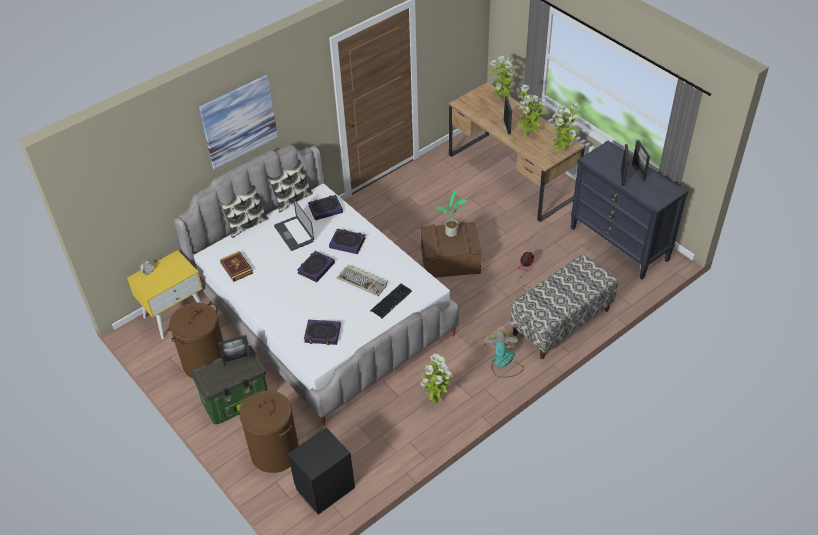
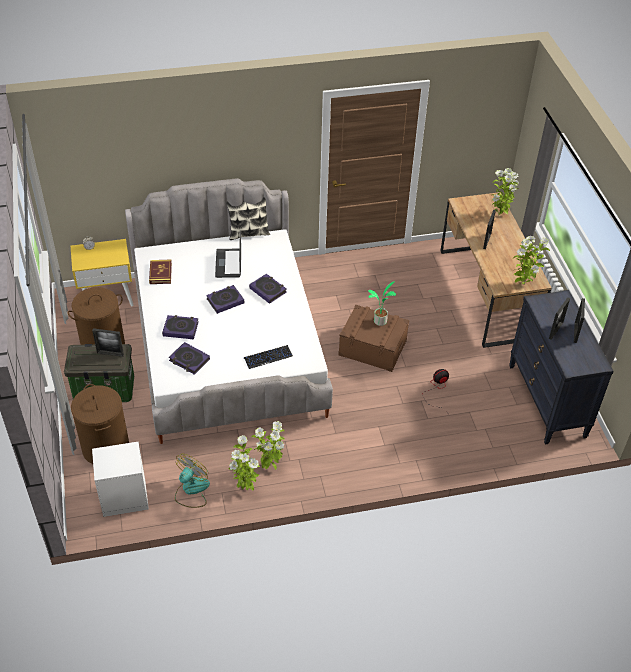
camera: 25 degrees right, 0 degrees up
(238, 121) = (209, 140): picture -> none
(246, 224) = (195, 240): pillow -> none
(323, 488) = (123, 497): black nightstand -> white nightstand
(325, 209) = (270, 253): book -> book (180, 329)
(363, 281) = (256, 329): keyboard -> none
(503, 363) = (354, 462): fan -> fan (191, 490)
(528, 135) = (502, 256): potted plant -> potted plant (245, 486)
(561, 322) = (435, 449): bench -> none

